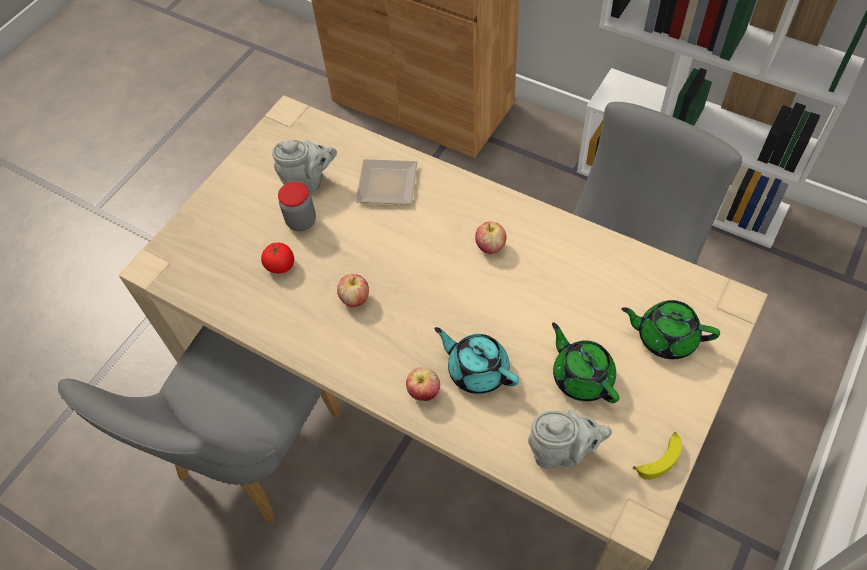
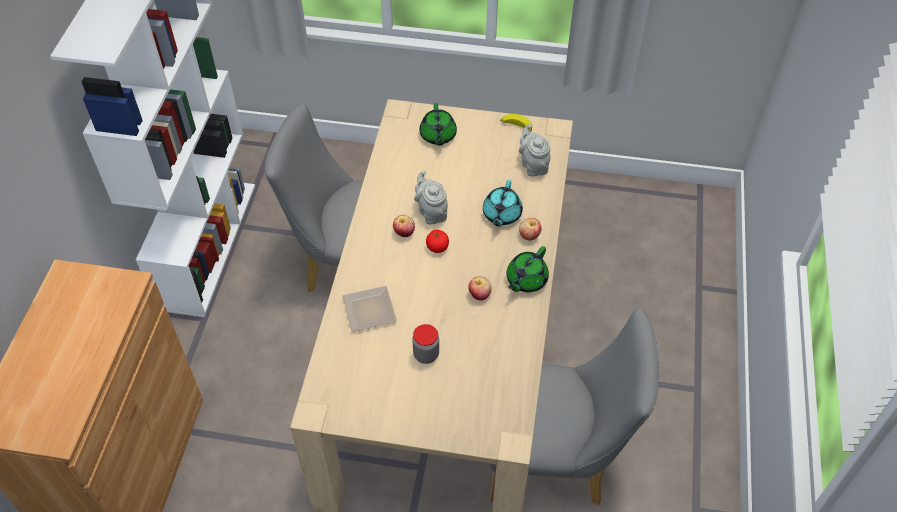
camera: 115 degrees left, 5 degrees down
(280, 265) = (471, 352): tomato -> tomato (437, 247)
(308, 181) = (385, 366): grey teapot -> grey teapot (431, 212)
(582, 376) = (482, 166): green teapot -> green teapot (526, 280)

